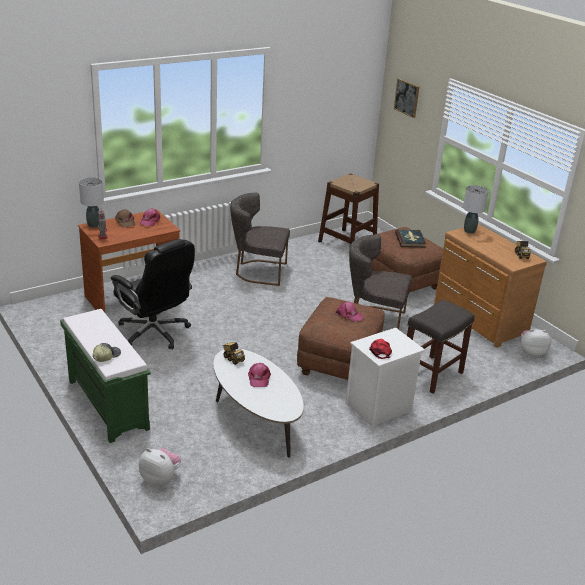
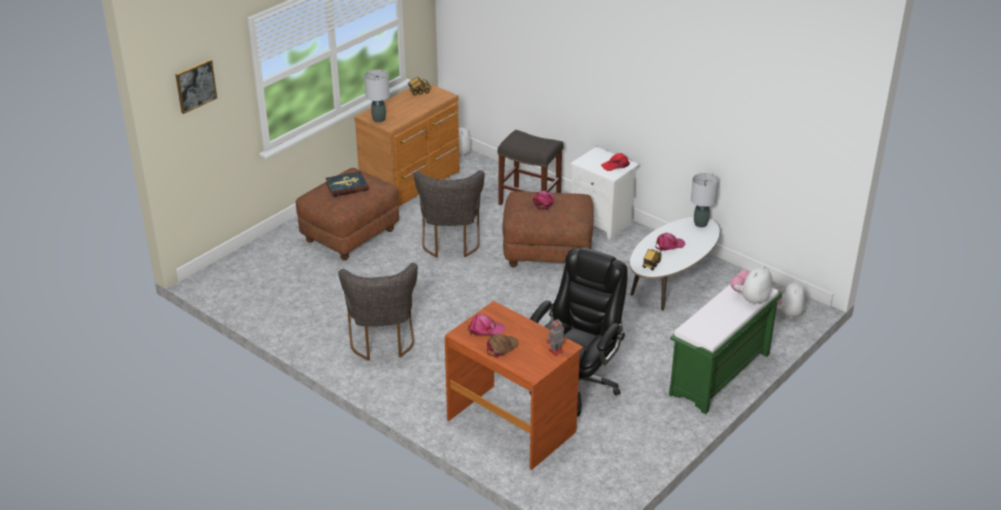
camera: 105 degrees left, 5 degrees up
(94, 225) = (527, 369): grey table lamp -> grey table lamp (700, 224)
(106, 356) = (750, 299): cap -> plush toy
(347, 242) = (259, 287): brown stool -> none

